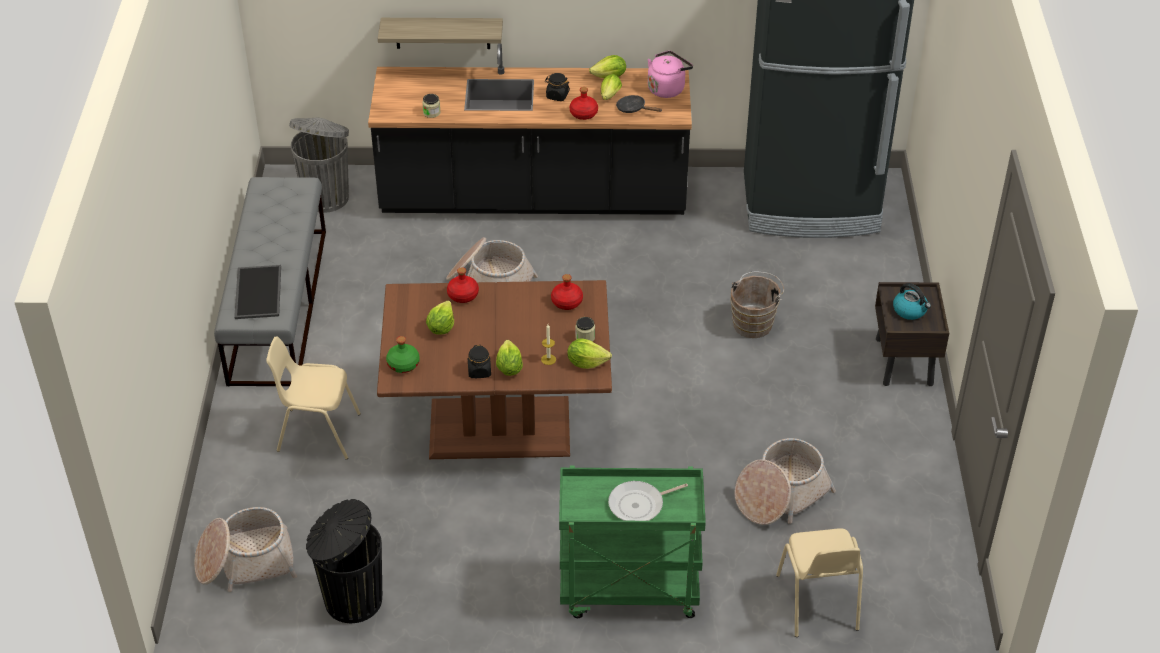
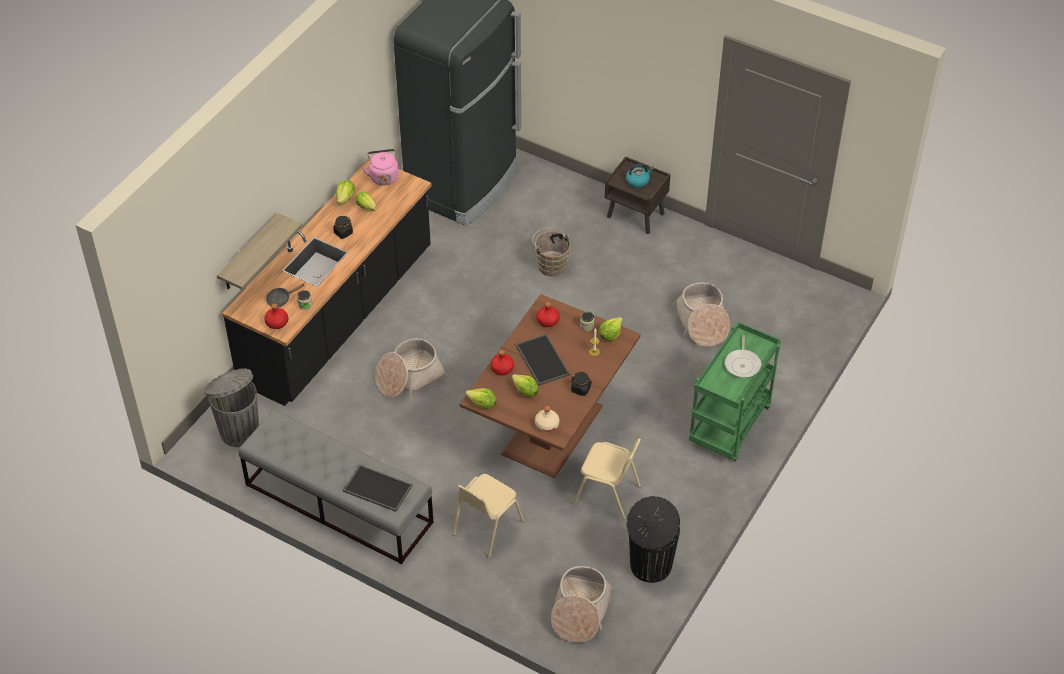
camera: 60 degrees left, 5 degrees up
(403, 364) = (547, 424): green bottle -> beige bottle
(500, 321) = (541, 360): none -> tray
(509, 368) = (588, 373): lettuce -> lettuce (482, 404)
(583, 113) = (374, 228): red bottle -> red bottle (276, 322)
(633, 109) = (391, 202): black frying pan -> black frying pan (281, 299)
(817, 603) = (793, 347): beige chair -> beige chair (607, 495)

